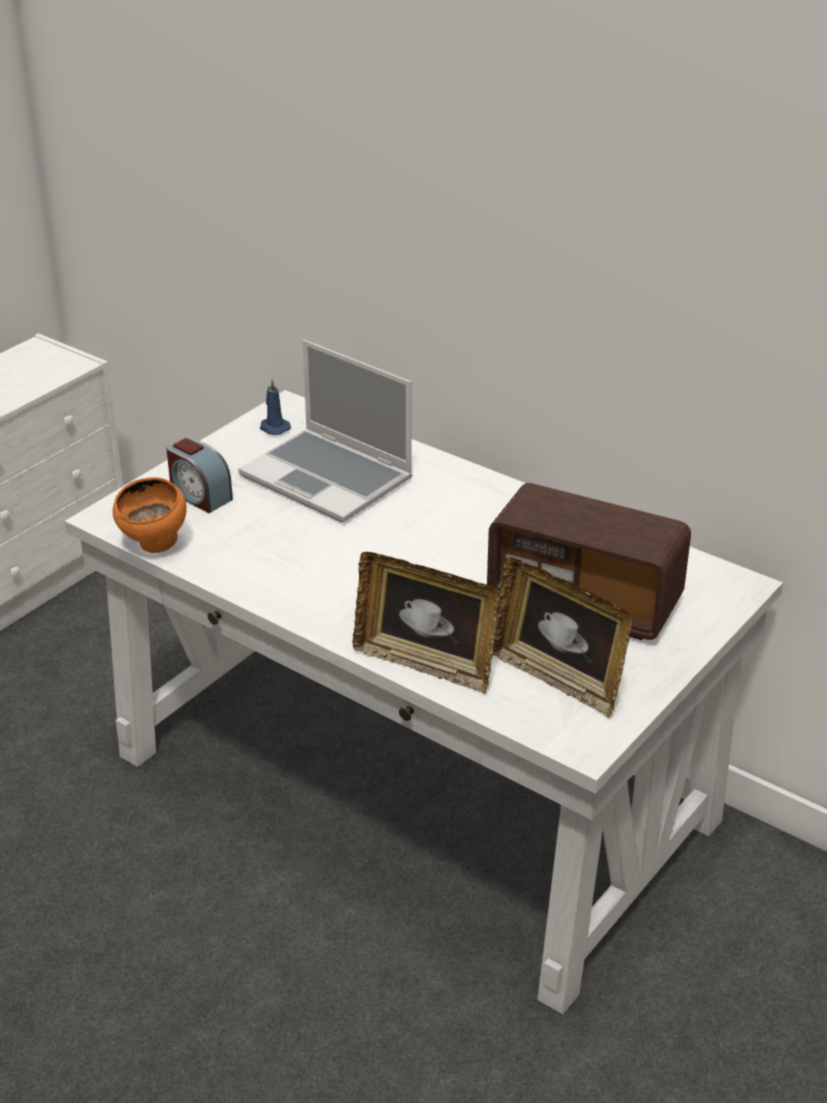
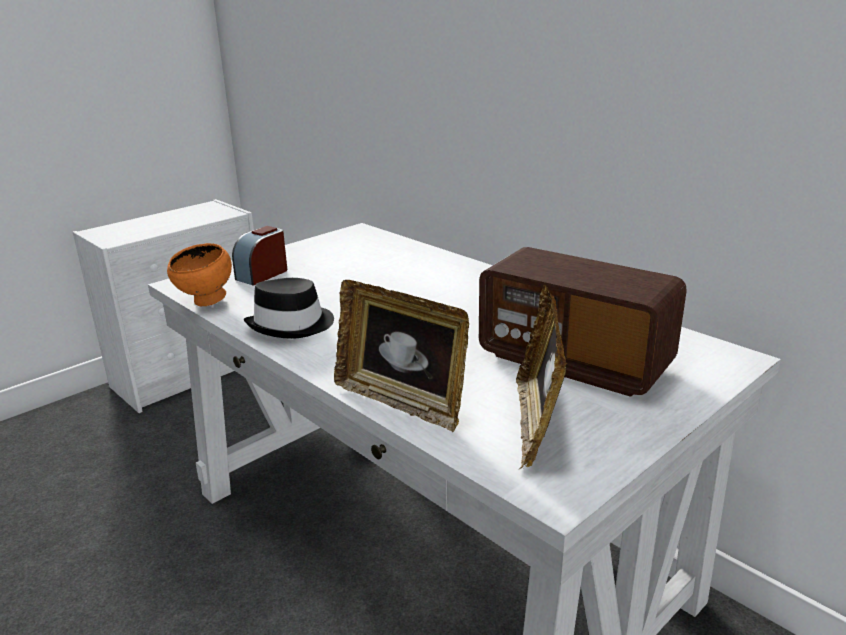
camera: 10 degrees right, 10 degrees down
(199, 496) = (262, 274): alarm clock -> alarm clock turned 75 degrees clockwise
(273, 573) = (292, 325): none -> black hat
(274, 428) = (342, 240): blue candle -> none
(329, 478) = (371, 269): laptop -> none
(558, 678) = (536, 424): picture frame -> picture frame turned 45 degrees clockwise

